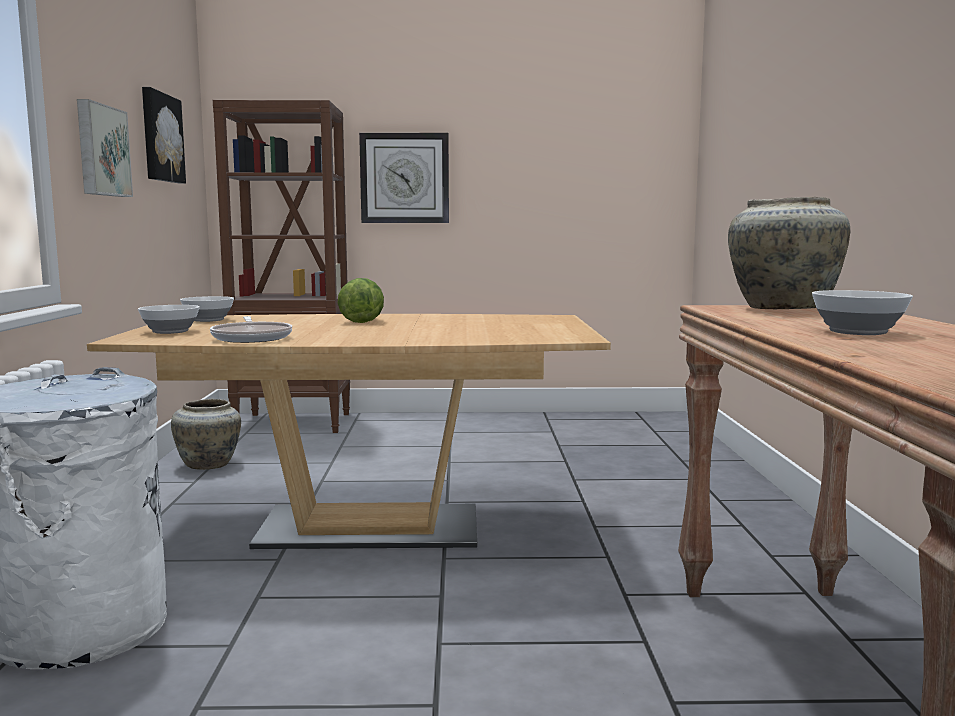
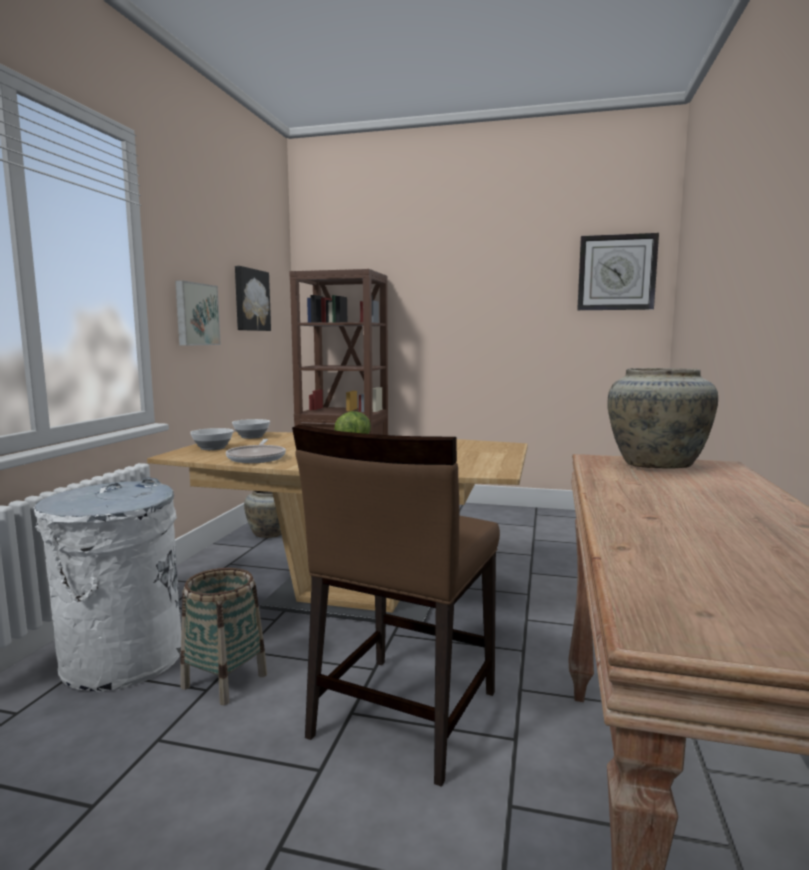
camera: 15 degrees right, 0 degrees up
(250, 632) = (224, 681): none -> basket
(404, 178) = (431, 323): wall clock -> wall clock (616, 272)
(503, 636) = (402, 714): none -> brown chair
(859, 332) = (679, 507): bowl -> none

